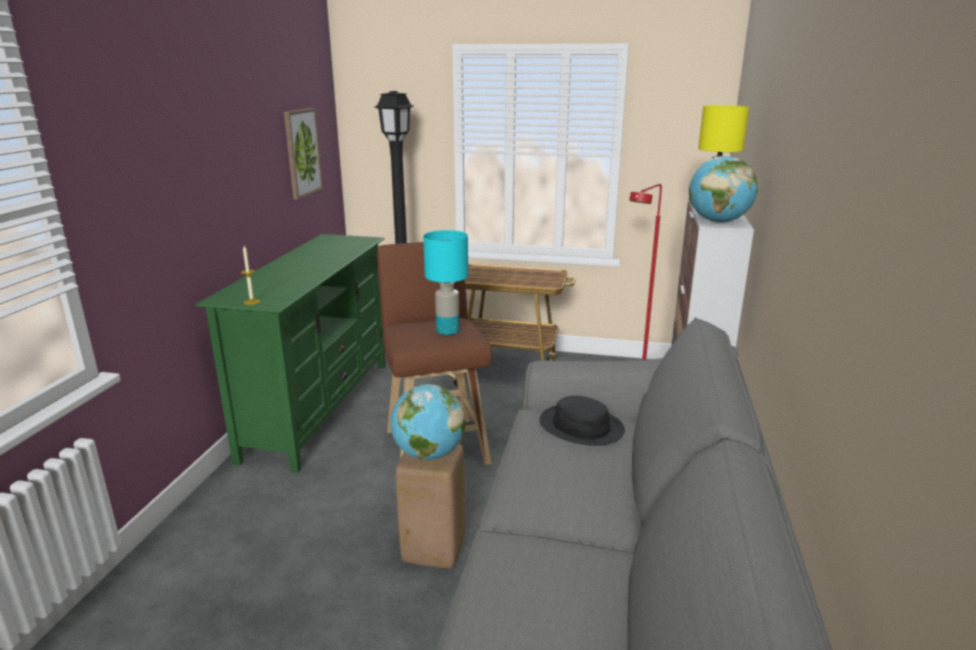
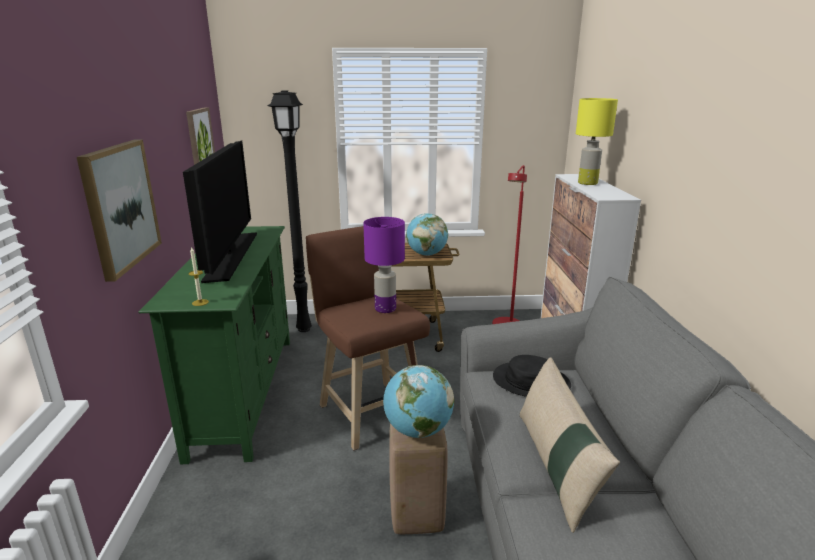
camera: 15 degrees left, 0 degrees up
(184, 201) = (120, 206): none -> picture
(310, 262) = (231, 256): none -> television
(448, 331) = (385, 308): turquoise table lamp -> purple table lamp
(552, 510) = (556, 467): none -> beige pillow
(718, 222) = (607, 194): globe -> globe (426, 254)

